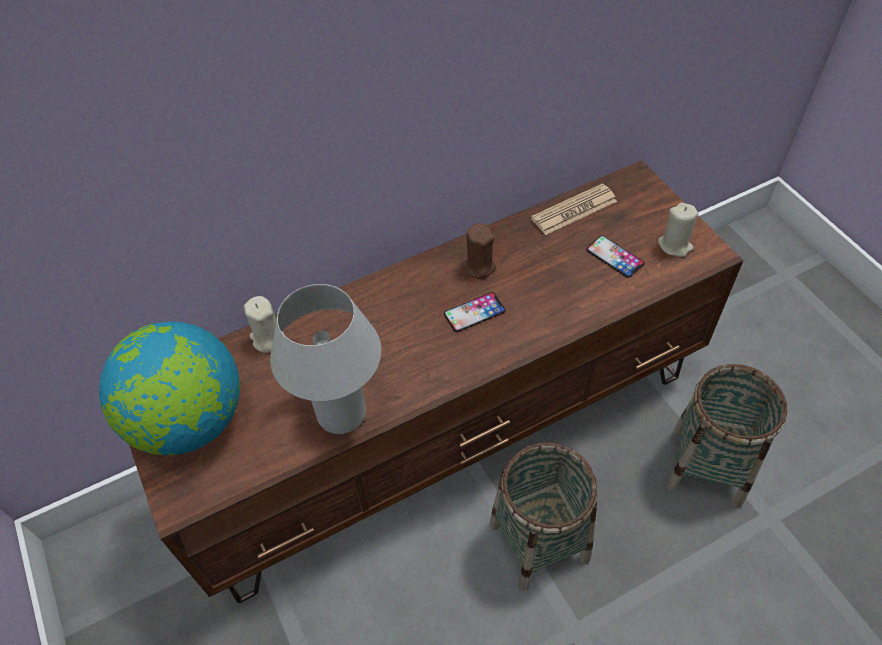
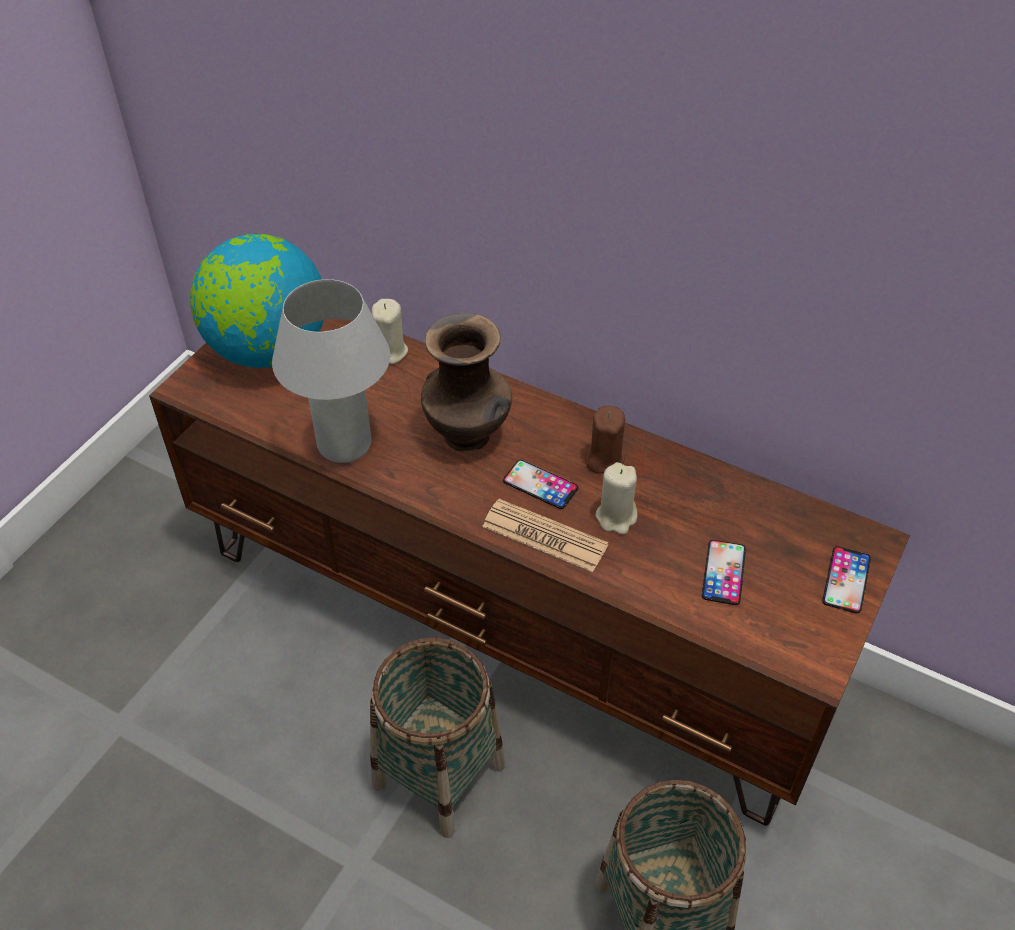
camera: 55 degrees right, 5 degrees down
(398, 331) = (469, 437): none -> brown vase
(574, 210) = (761, 504): newspaper -> newspaper (544, 536)
(656, 204) = (846, 580): none -> phone
(675, 245) = (795, 624): beige candle -> beige candle (616, 517)

